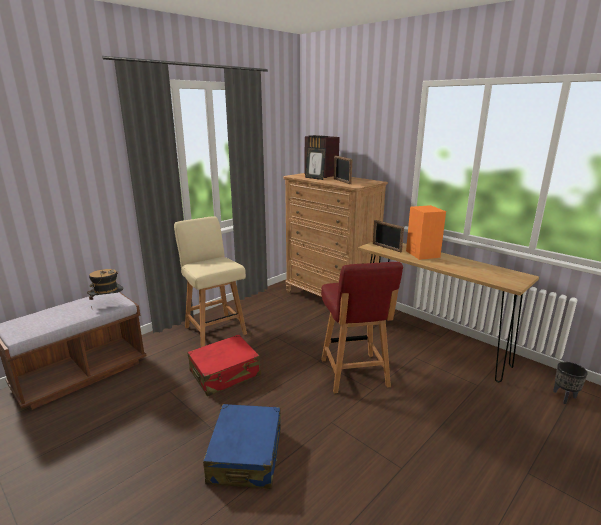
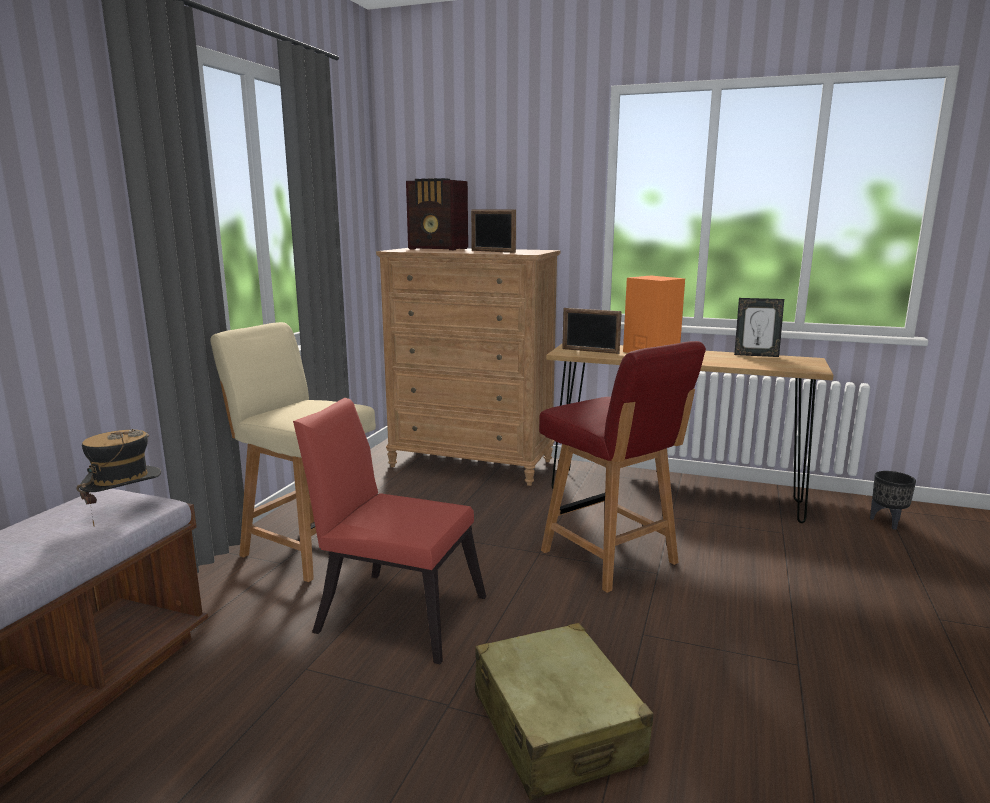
camera: 25 degrees left, 5 degrees down
(225, 373) = (394, 611): red suitcase -> red chair
(246, 455) = (556, 728): blue suitcase -> beige suitcase
(315, 178) = (439, 251): picture frame -> picture frame (756, 355)

